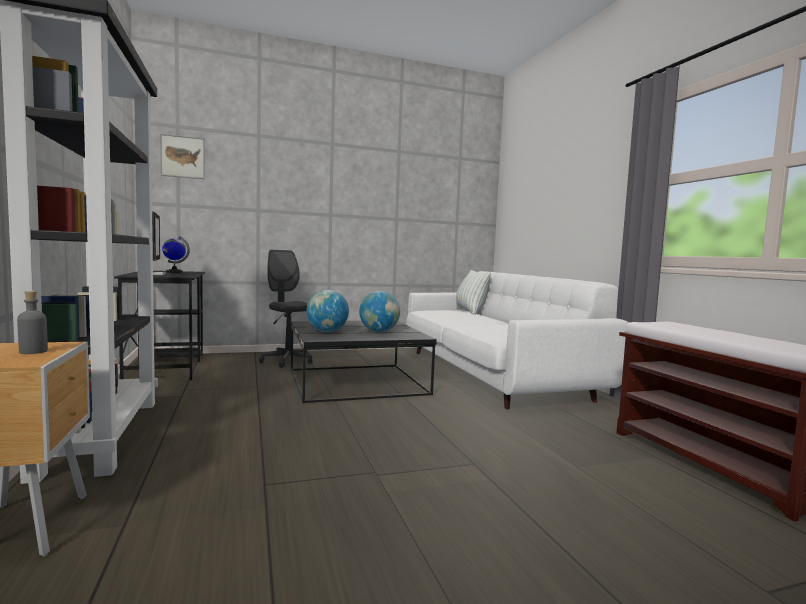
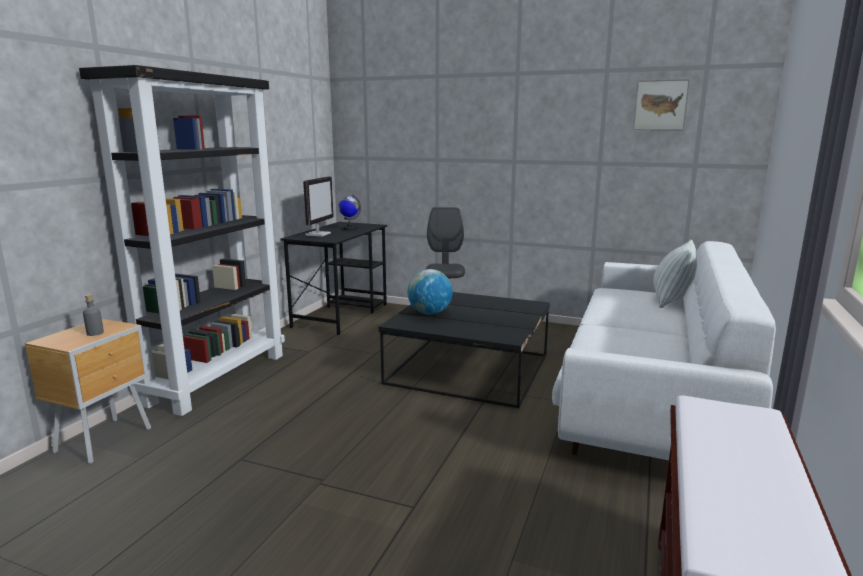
camera: 40 degrees right, 10 degrees up
(183, 157) = (368, 109): picture -> picture (660, 105)
(379, 331) = (483, 321): globe -> none

